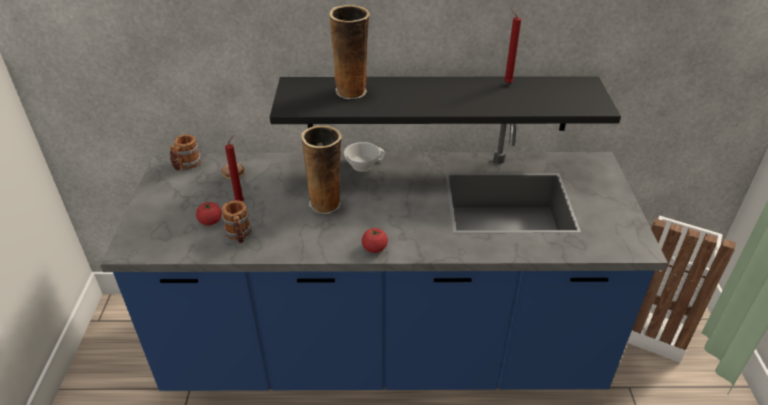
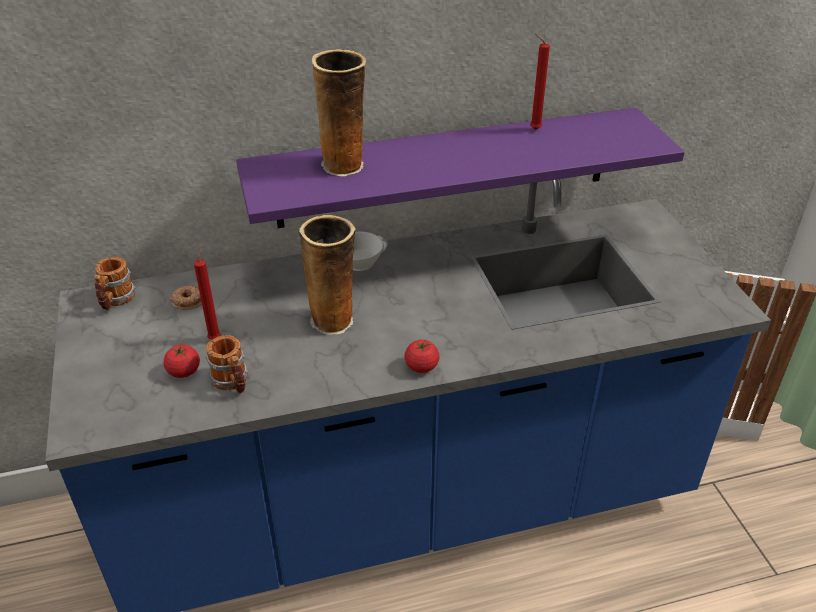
camera: 15 degrees left, 0 degrees up
(437, 104) = (445, 167): black shelf -> purple shelf

